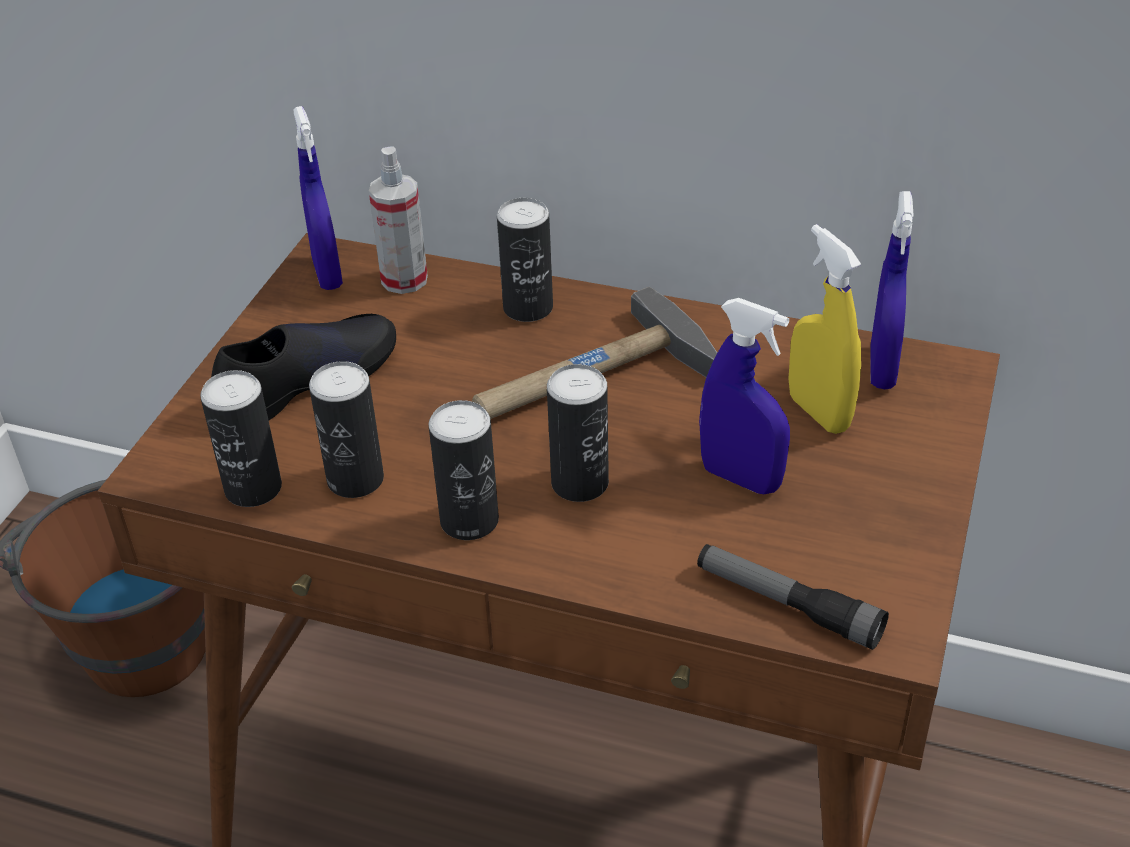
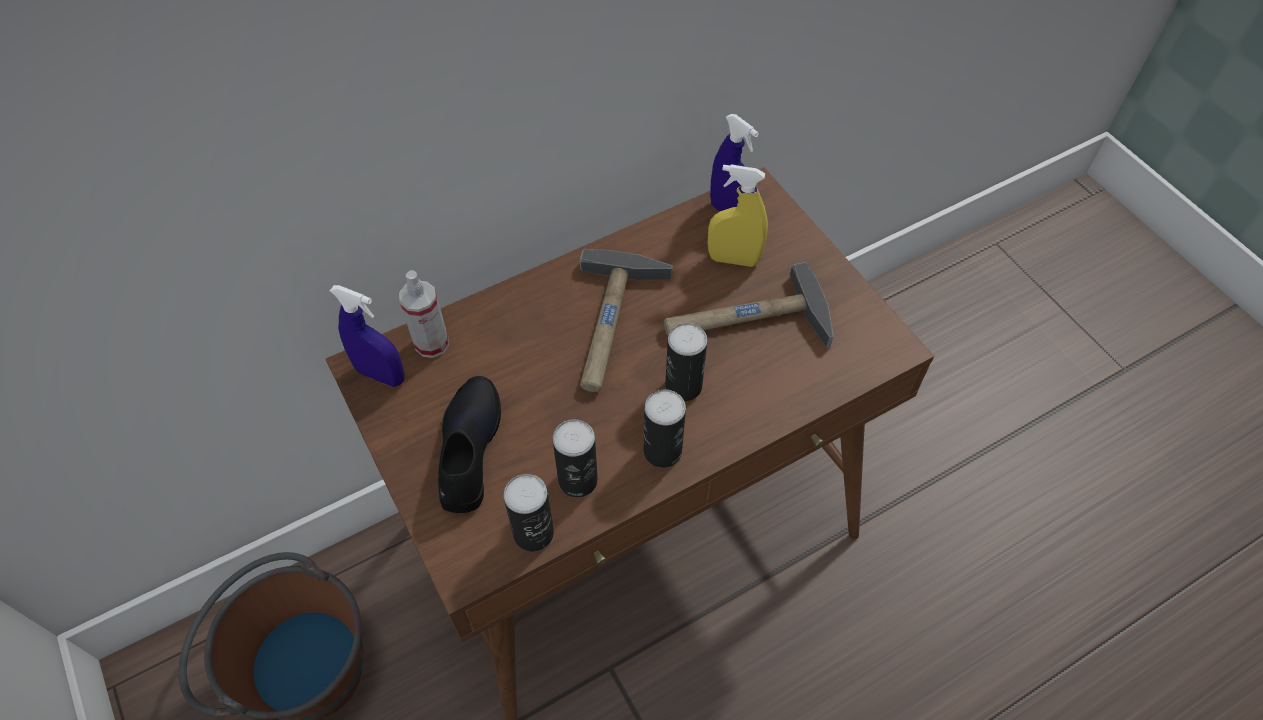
camera: 50 degrees left, 15 degrees up
(528, 308) = (524, 308): can -> none
(740, 478) = (746, 322): blue spray bottle -> hammer
(787, 605) = (842, 369): flashlight -> none

